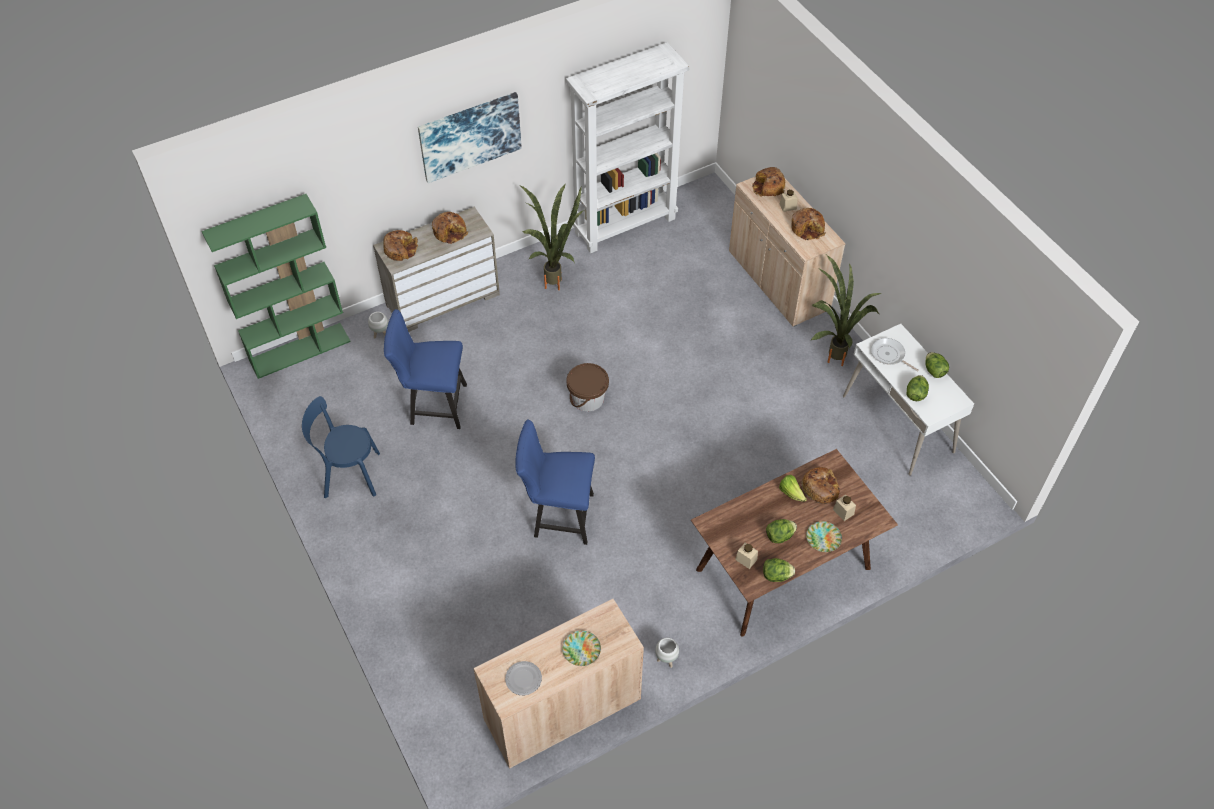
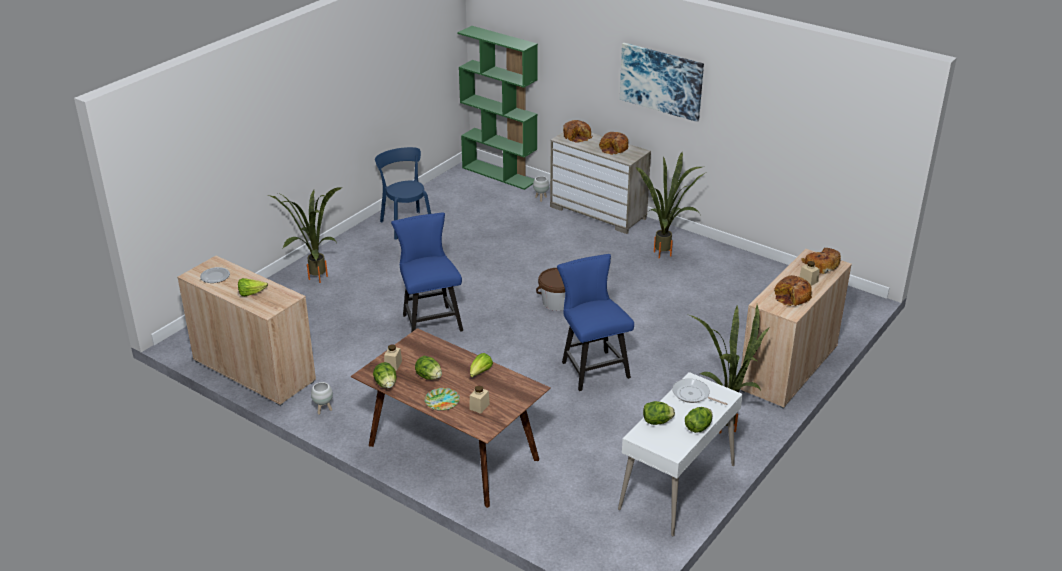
camera: 65 degrees right, 20 degrees down
(411, 602) = (313, 280): none -> potted plant
(433, 405) = (493, 238): blue chair -> blue chair (592, 367)
(581, 650) = (251, 293): plate -> lettuce
(625, 225) = (765, 269): white bookcase -> none
(820, 488) = (497, 388): bread -> none
(889, 355) = (693, 395): frying pan -> frying pan turned 75 degrees counterclockwise

